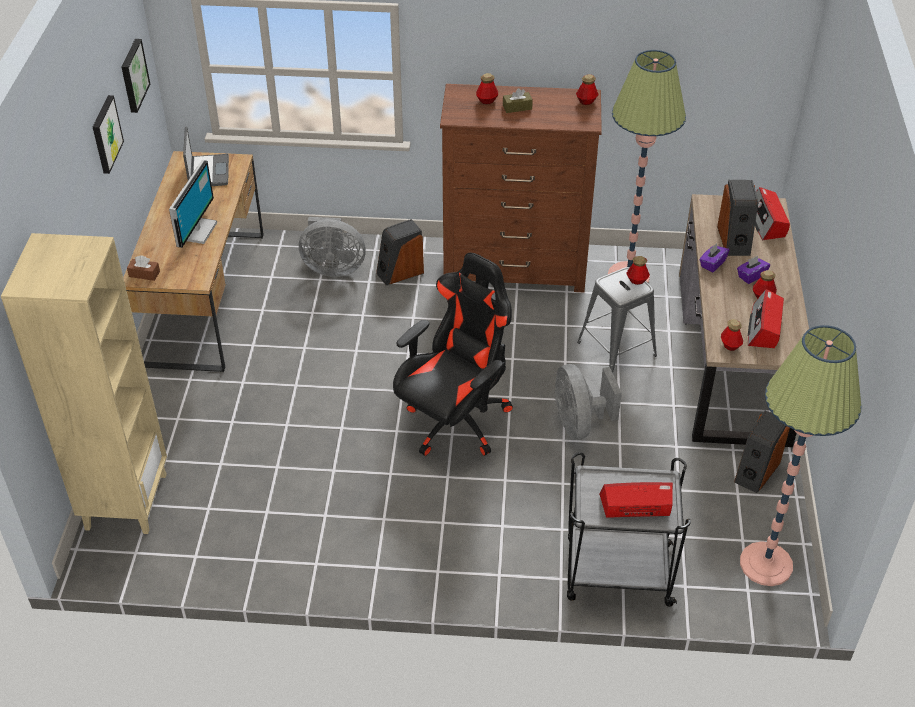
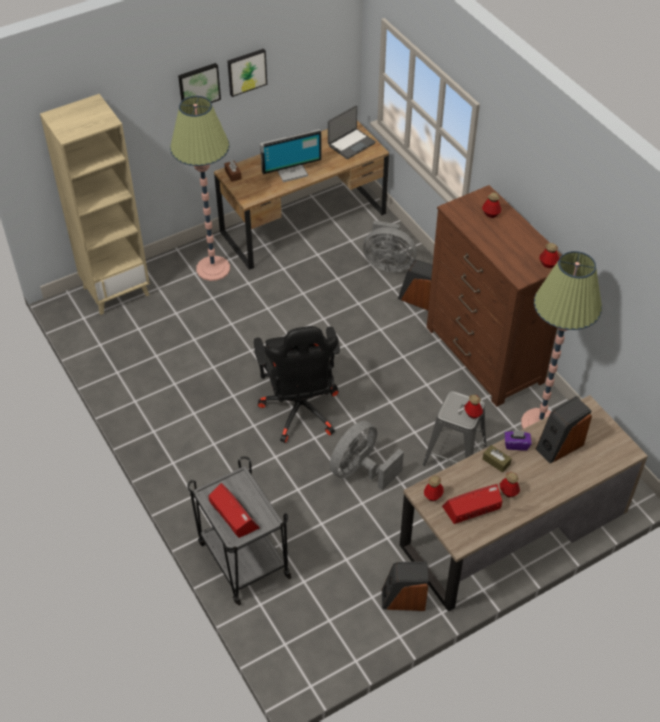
camera: 55 degrees right, 5 degrees up
(133, 75) = (314, 48): picture -> picture (198, 86)
(333, 268) = (388, 264): grey fan -> grey fan turned 45 degrees counterclockwise
(452, 426) = (299, 404): black office chair -> black office chair turned 75 degrees clockwise
(517, 107) = (499, 232): brown tissue box -> brown tissue box (496, 461)
(751, 276) = (525, 474): purple tissue box -> none
(766, 564) = (317, 645): floor lamp -> floor lamp (213, 268)
(767, 222) = (603, 456): radio -> none

